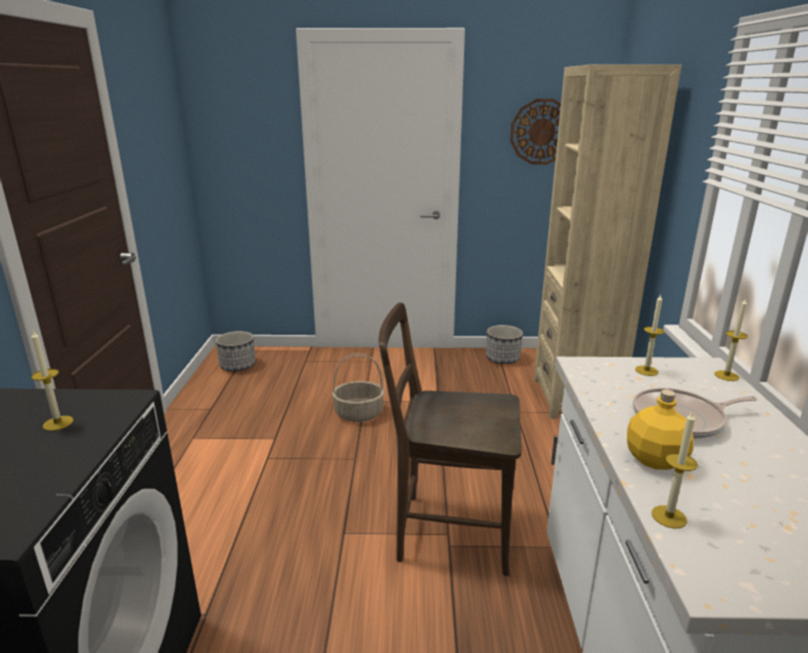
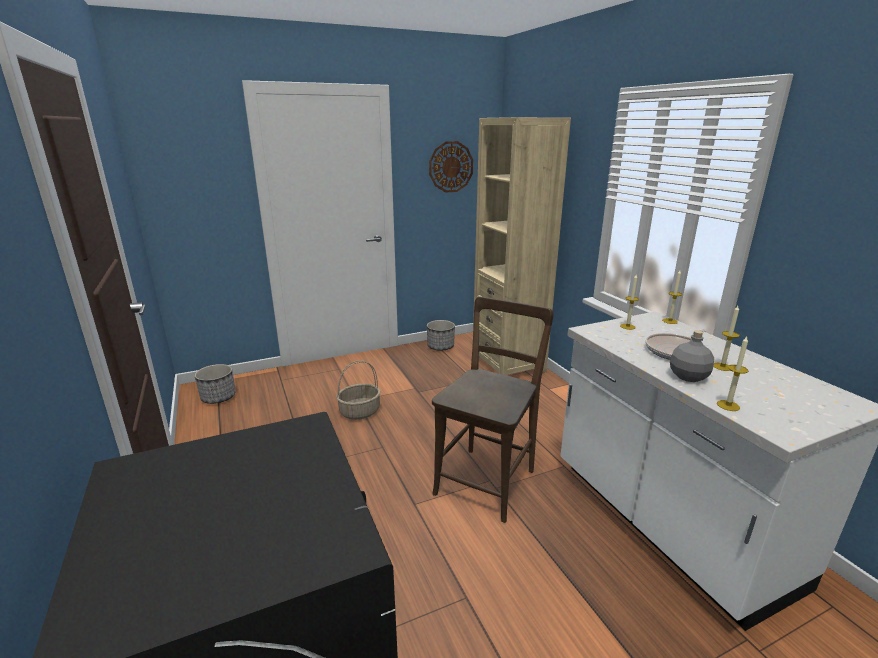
camera: 25 degrees left, 0 degrees up
(58, 423) = (273, 458): candle -> candle (722, 366)
(447, 531) = (488, 479): brown chair -> brown chair turned 135 degrees clockwise
(654, 459) = (687, 376): yellow bottle -> grey bottle

